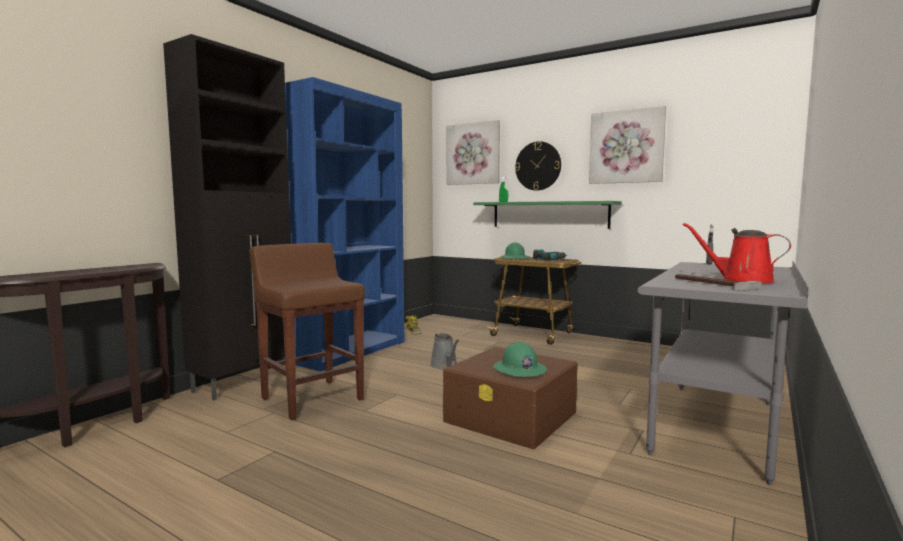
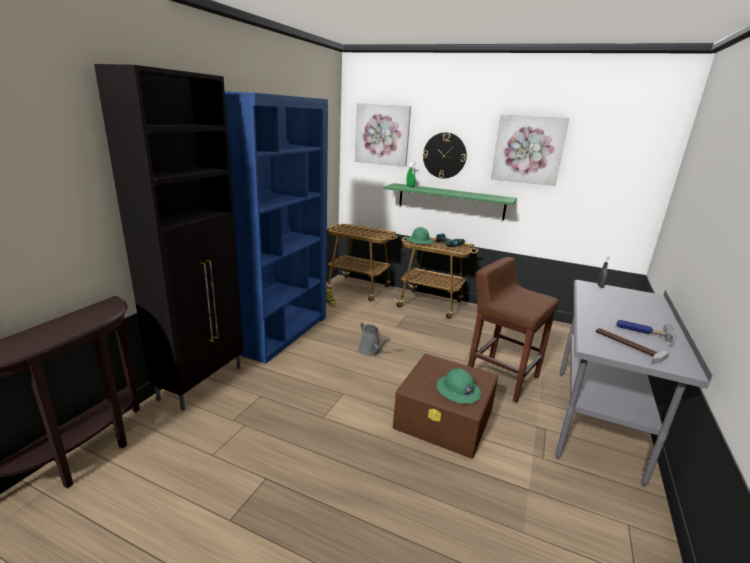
camera: 10 degrees left, 15 degrees up
(312, 398) = (272, 403): brown stool -> brown stool (501, 378)
(453, 323) = (359, 289): none -> cart
(741, 280) = (644, 334): red watering can -> hammer

